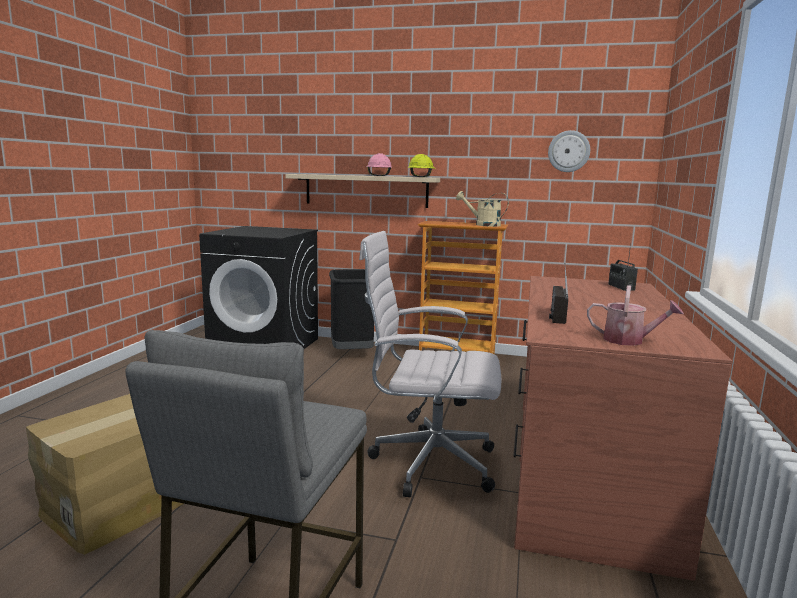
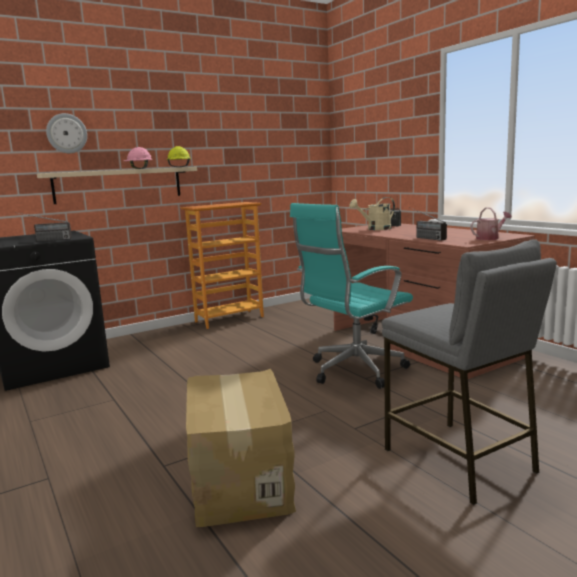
camera: 45 degrees left, 0 degrees up
(253, 234) = (44, 240): none -> radio
(351, 352) = (146, 342): black trash can -> none
(427, 463) = (353, 371): white office chair -> turquoise office chair
(483, 225) = (237, 203): beige watering can -> beige watering can (375, 229)
(568, 151) = (278, 140): wall clock -> wall clock (66, 133)

